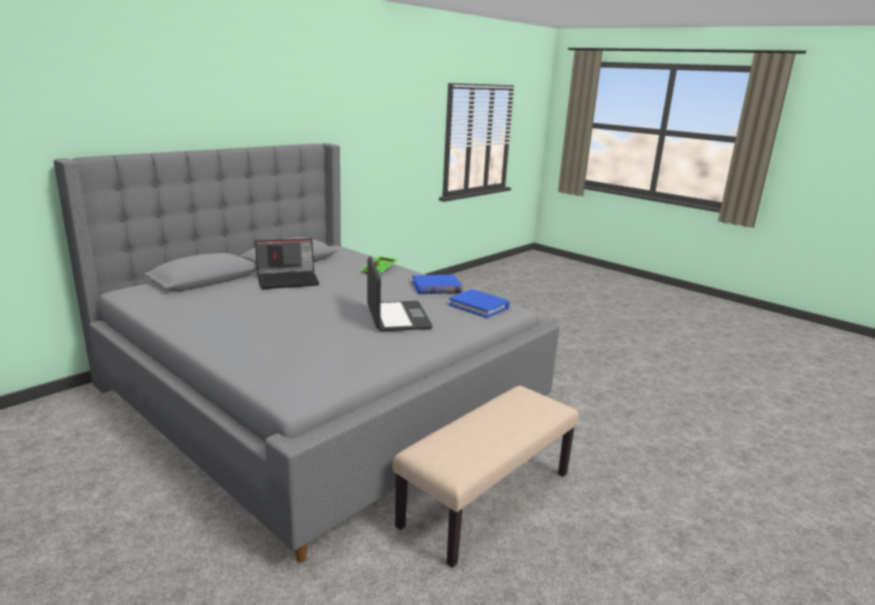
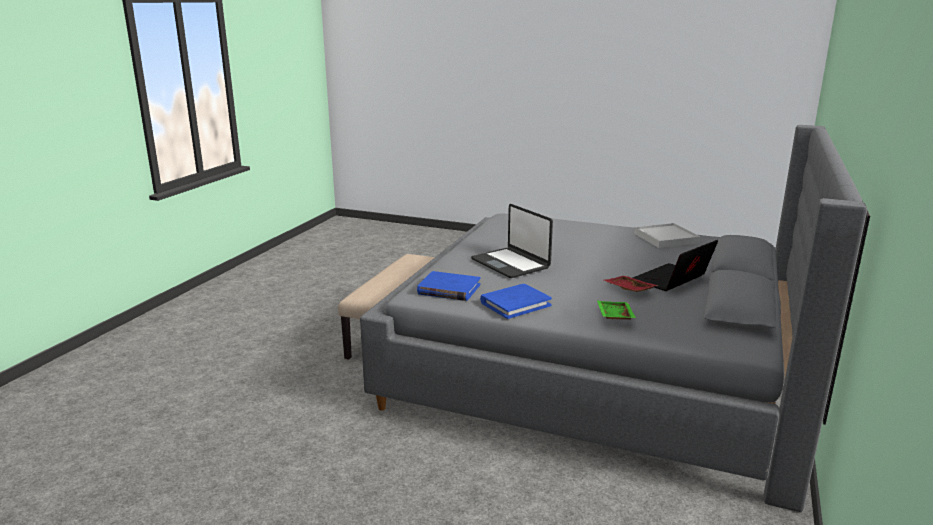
camera: 160 degrees right, 0 degrees up
(187, 313) = (665, 238): none -> white tray
(336, 281) = (628, 290): none -> red tray

